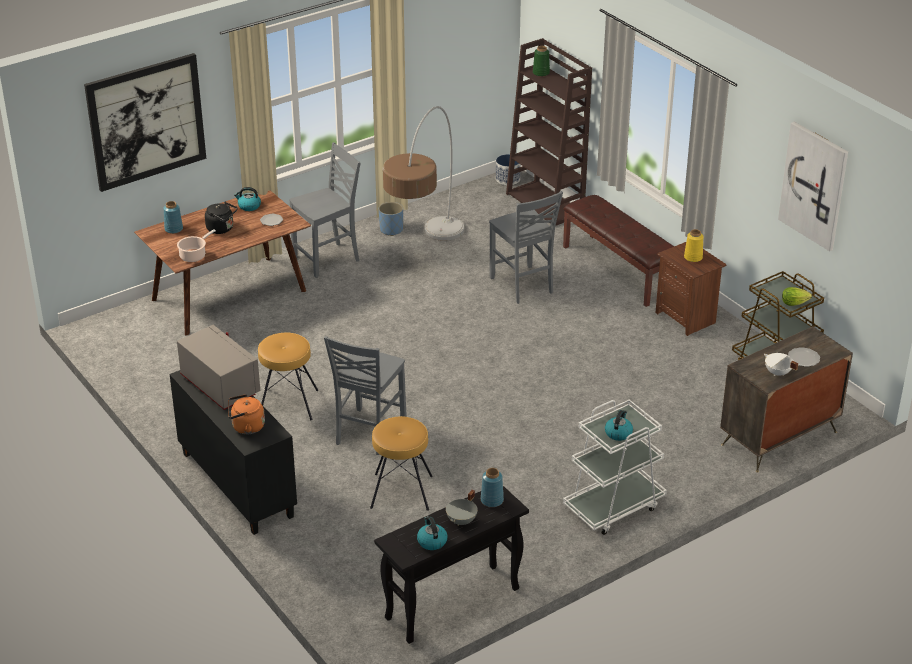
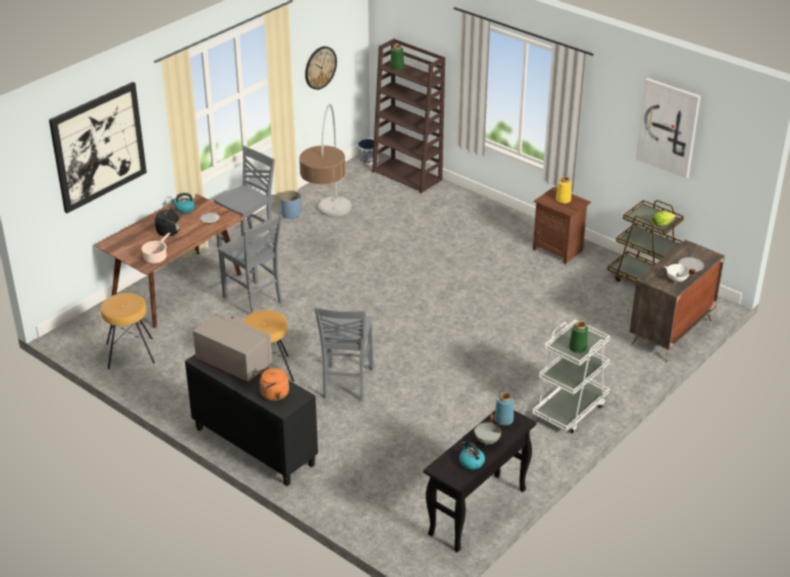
camera: 15 degrees left, 0 degrees up
(174, 229) = (128, 237): blue vase -> none
(401, 491) = (395, 427): brown stool -> brown stool (130, 353)
(449, 62) = (320, 67): none -> wall clock
(522, 286) = (418, 244): grey chair -> grey chair (254, 300)
(618, 433) = (577, 348): kettle -> green vase
(619, 270) = (489, 219): brown bench -> none

